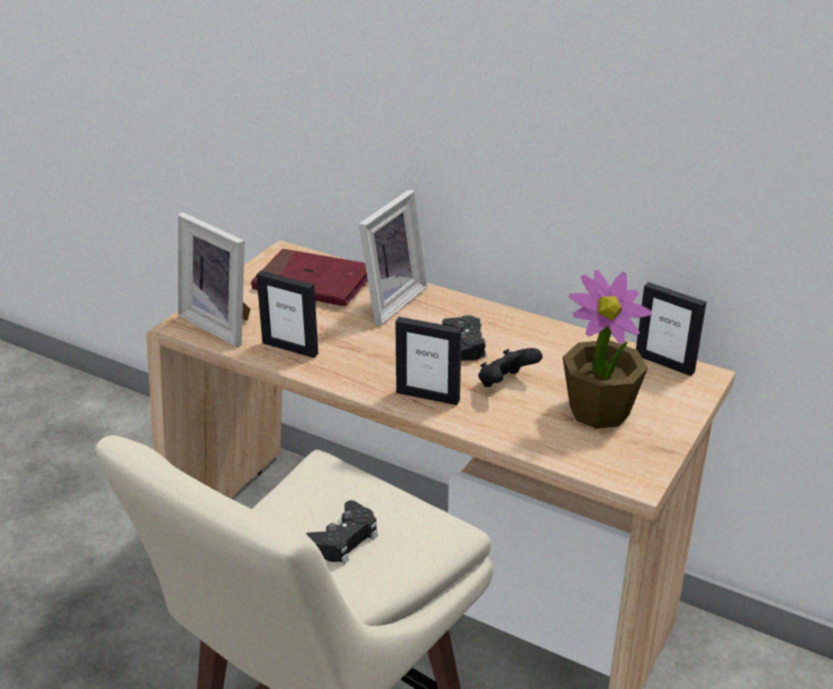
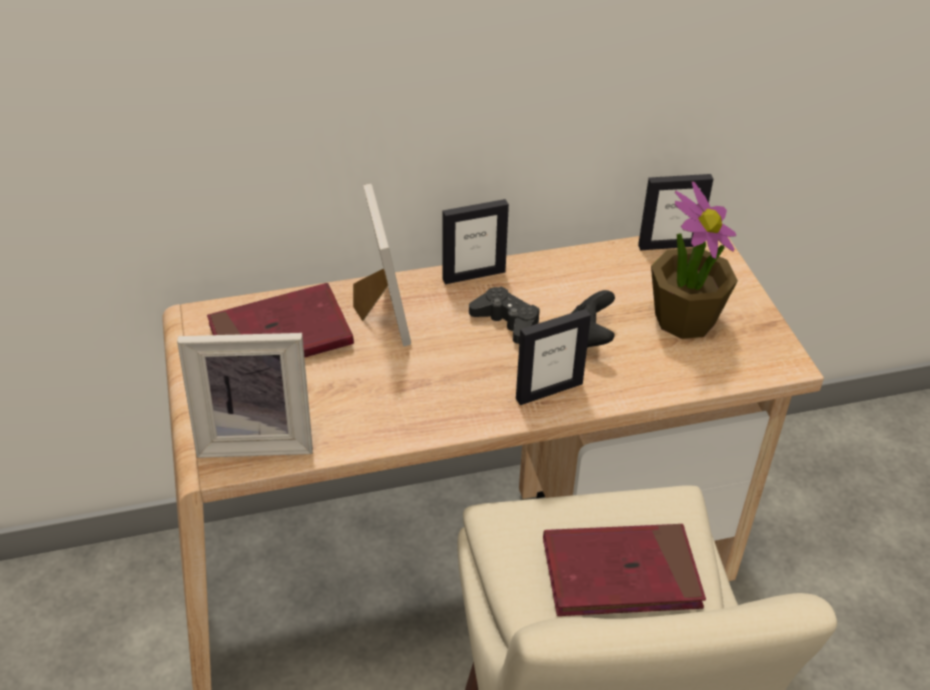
camera: 45 degrees left, 10 degrees up
(290, 348) = (363, 421): picture frame -> picture frame (473, 275)
(343, 539) = (620, 574): black game controller -> red book

